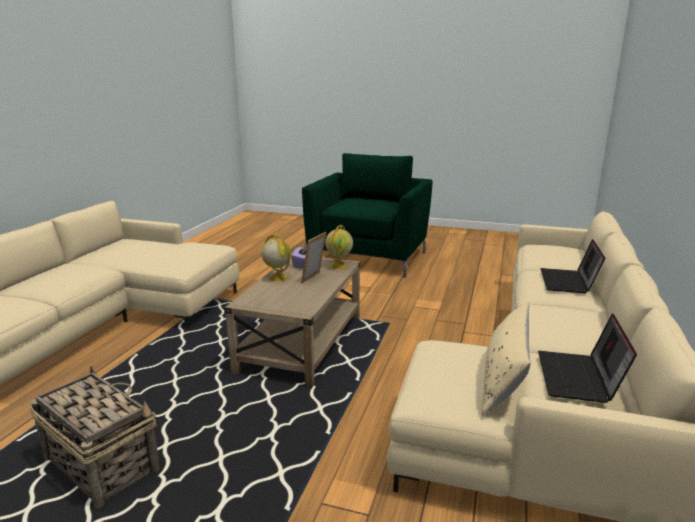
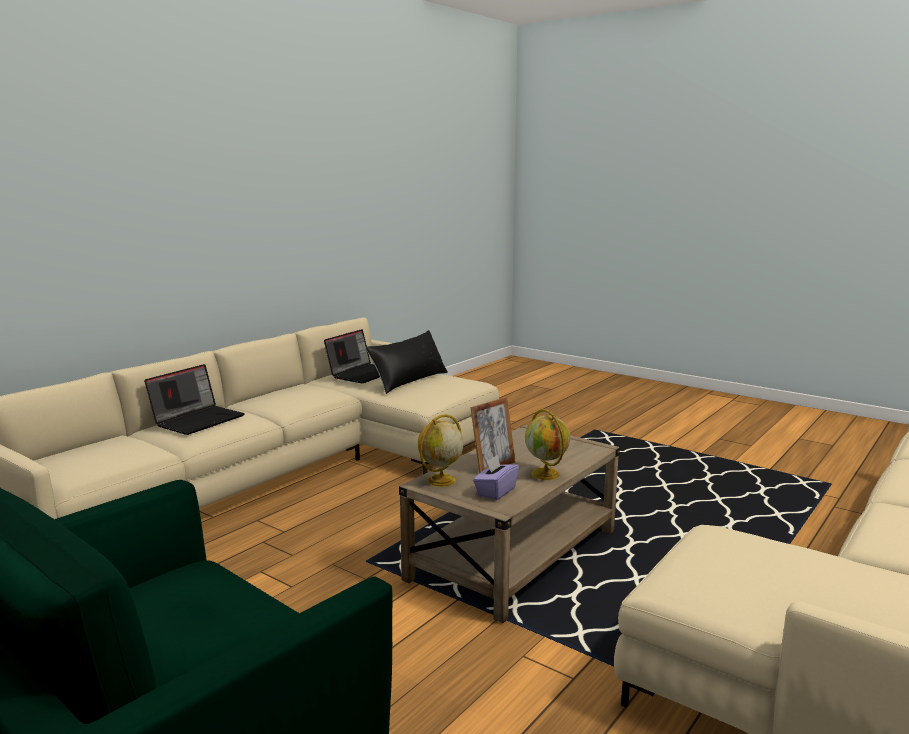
camera: 160 degrees left, 5 degrees down
(101, 463) = (714, 484): basket -> none
(504, 379) = (409, 381): beige pillow -> black pillow

